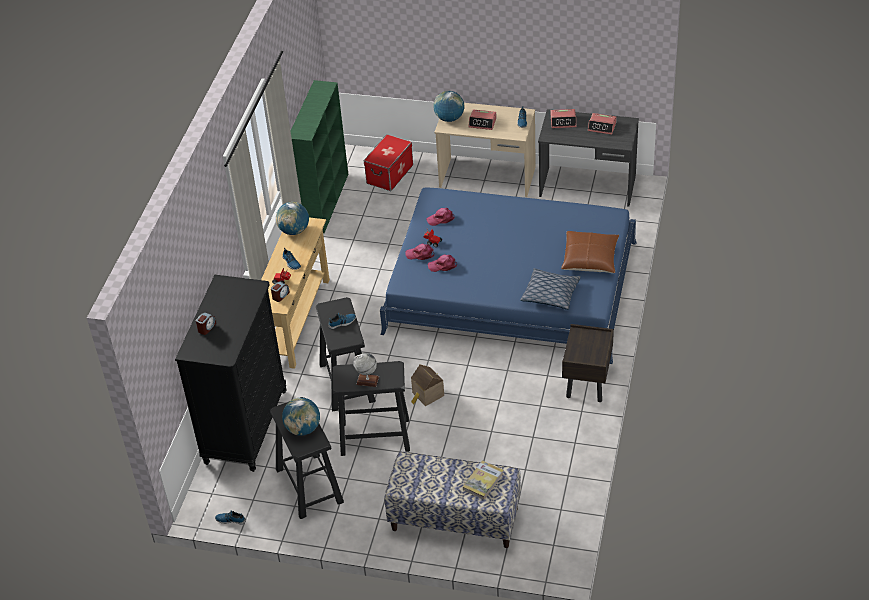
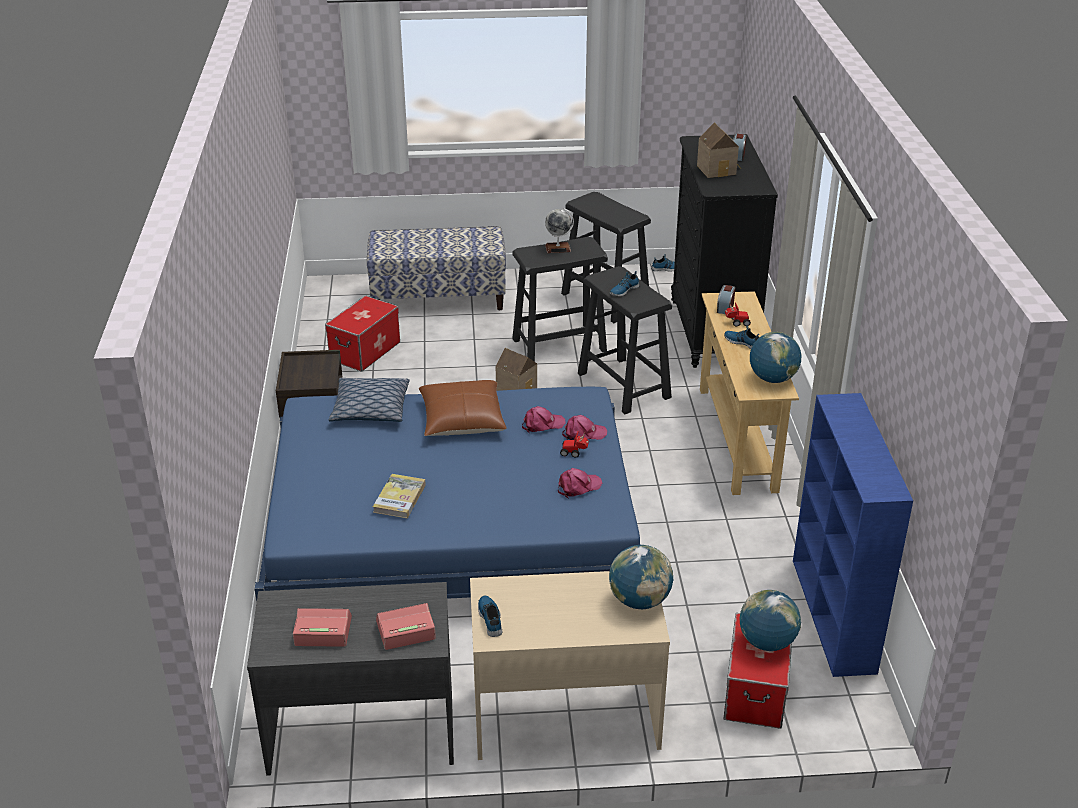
camera: 160 degrees right, 10 degrees down
(236, 311) = (718, 170): none -> toy house
(303, 429) = (602, 208): globe -> globe (767, 642)
(325, 201) = (834, 616): green bookcase -> blue bookcase
(482, 123) = (569, 602): alarm clock -> none
(483, 481) = (403, 246): book -> book (399, 498)
(535, 460) = (365, 351): none -> storage box
(590, 259) = (320, 463): brown pillow -> brown pillow (462, 420)

